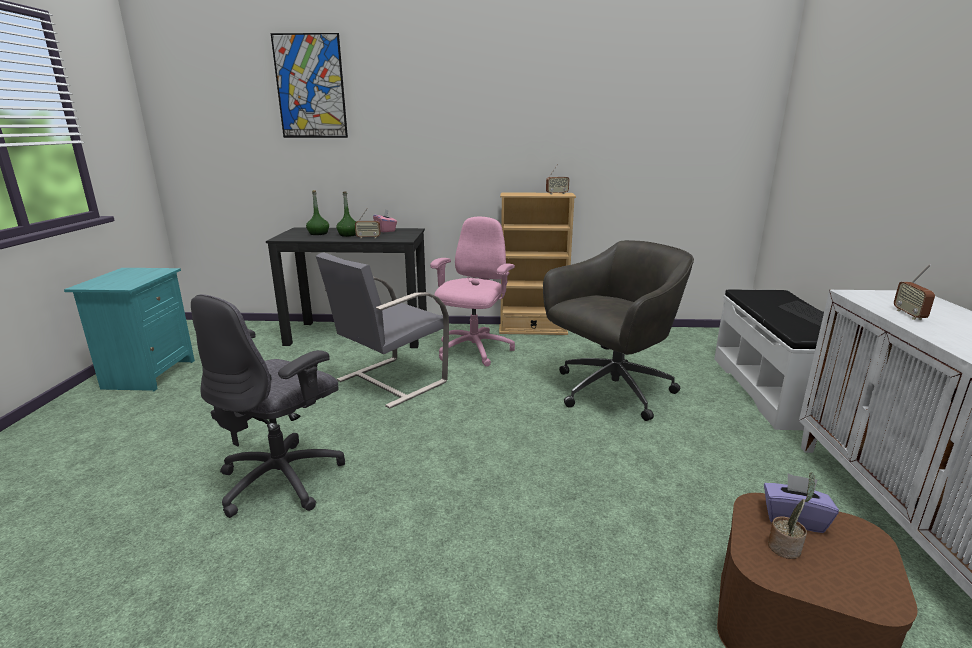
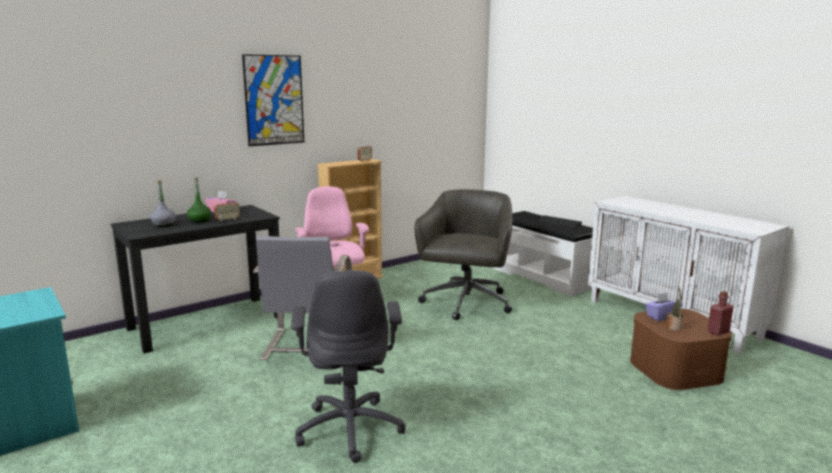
camera: 40 degrees left, 5 degrees down
(310, 87) = (129, 74): picture -> picture (274, 100)
(318, 233) = (164, 224): green bottle -> grey bottle
(875, 602) = (718, 332): none -> red bottle
(909, 315) = (644, 207): radio -> none

